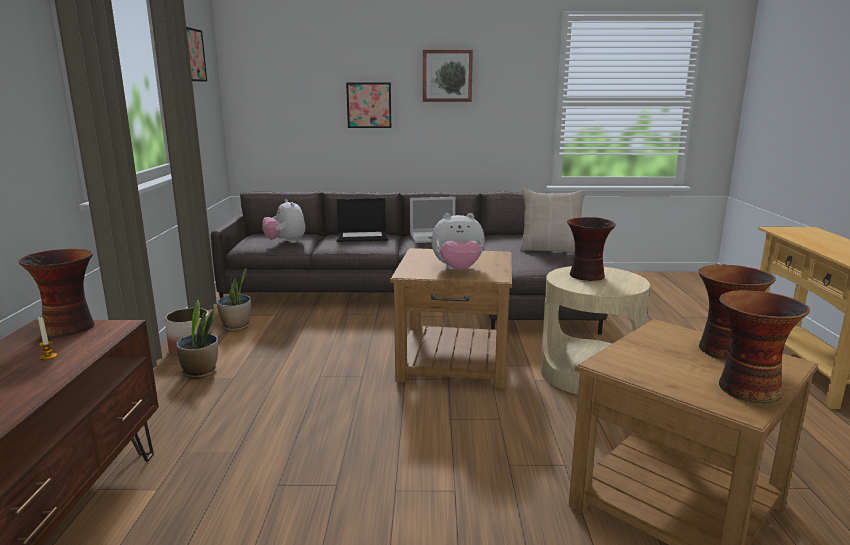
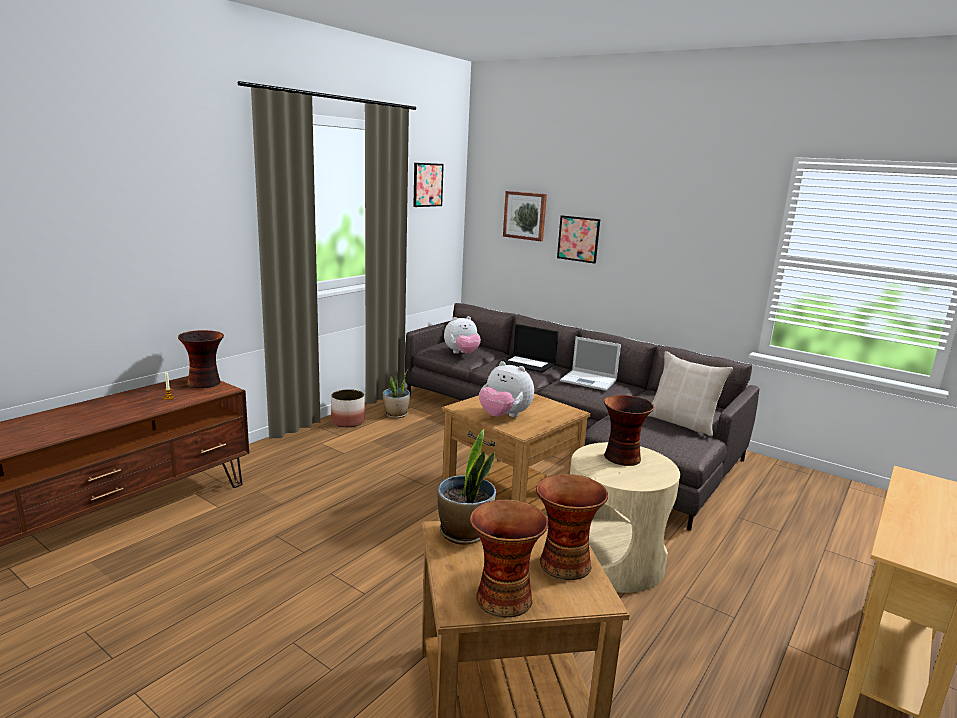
camera: 35 degrees right, 0 degrees up
(200, 372) = (331, 441): potted plant -> potted plant (464, 533)
(286, 242) = (462, 353): plush toy -> plush toy turned 120 degrees counterclockwise
(447, 76) = (655, 218): picture -> picture (525, 215)

